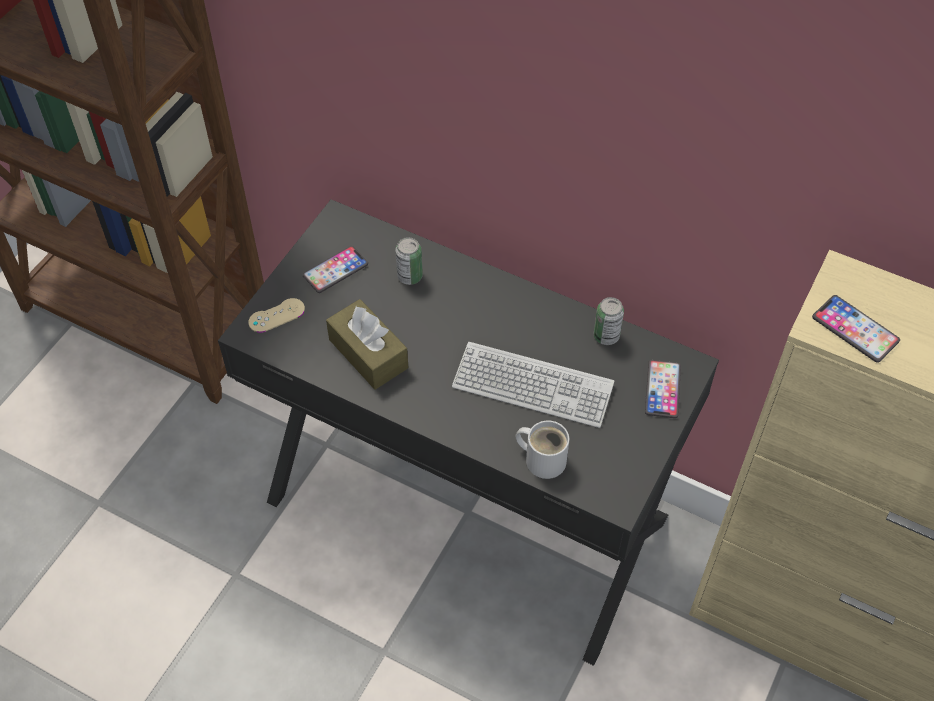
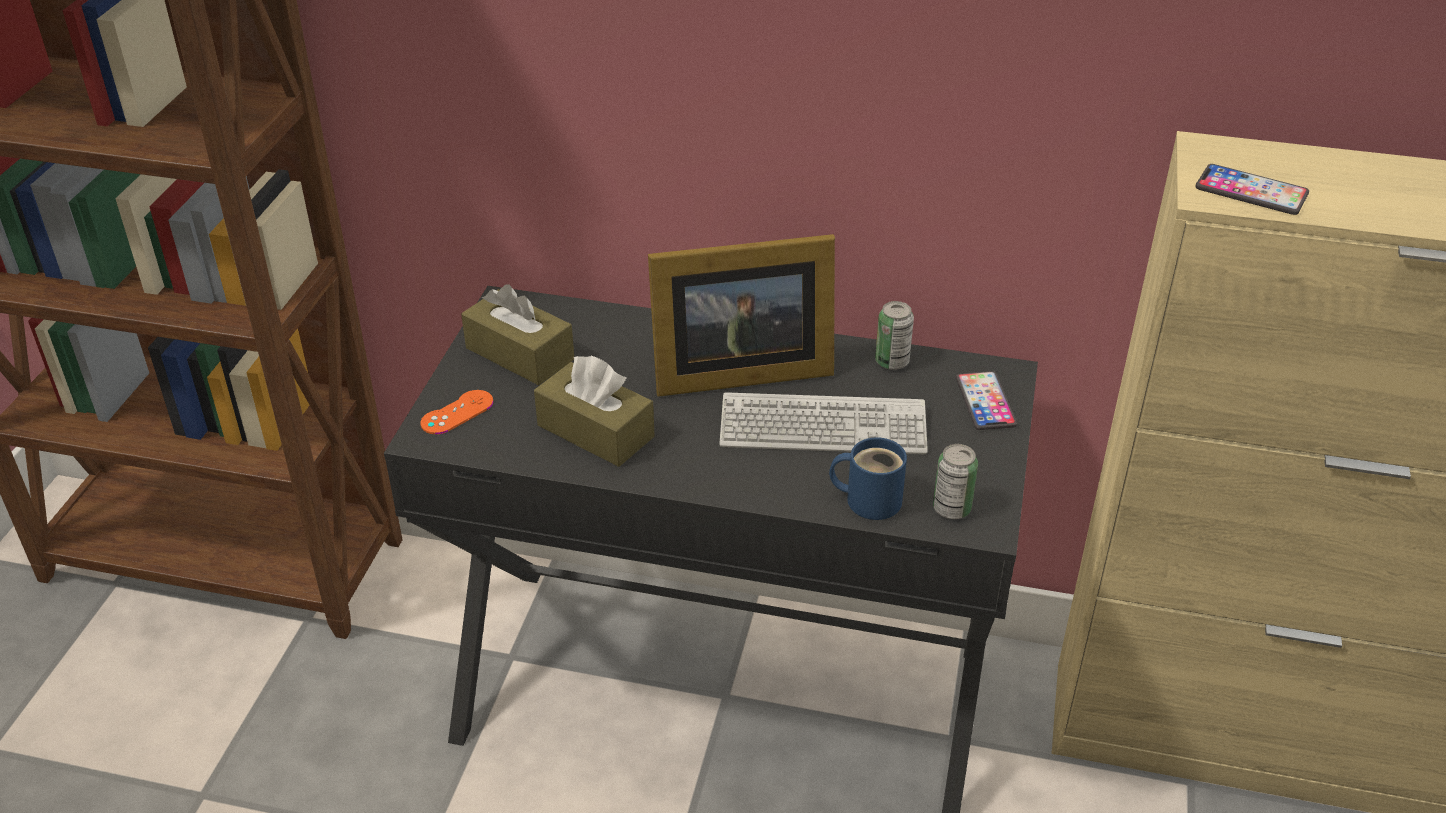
camera: 15 degrees left, 15 degrees down
(276, 315) = (457, 412): beige game controller -> orange game controller
(335, 270) = (520, 354): phone -> brown tissue box
(410, 276) = (619, 344): can -> can (951, 509)
(486, 320) = (735, 371): none -> picture frame
(543, 458) = (869, 498): white mug -> blue mug

